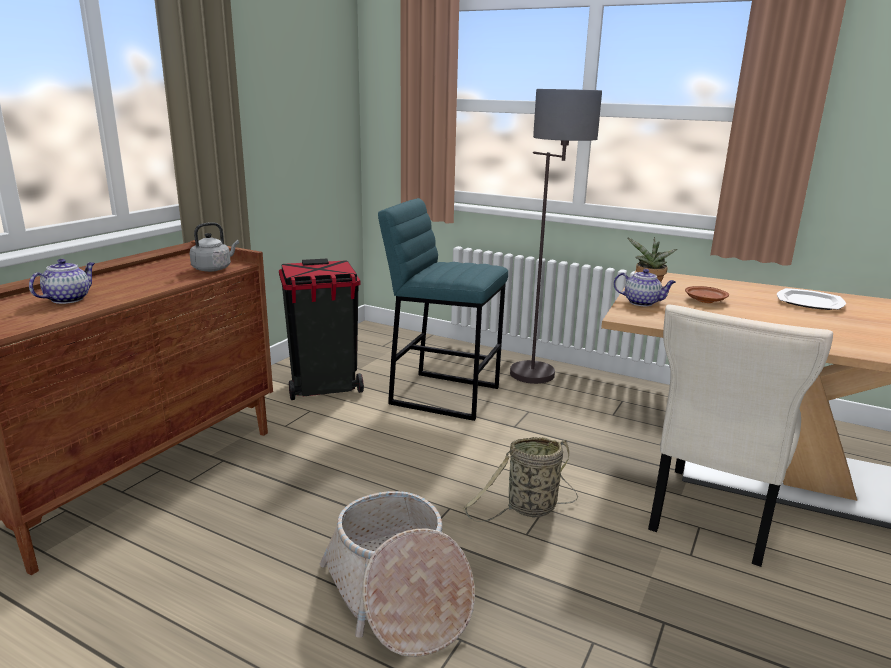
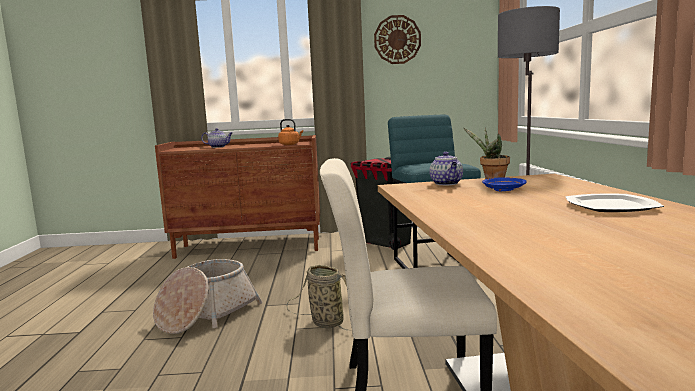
camera: 60 degrees right, 10 degrees down
(214, 269) = (290, 144): grey kettle -> orange kettle
(265, 69) = (397, 39): none -> wall clock
(704, 300) = (503, 190): brown plate -> blue plate

